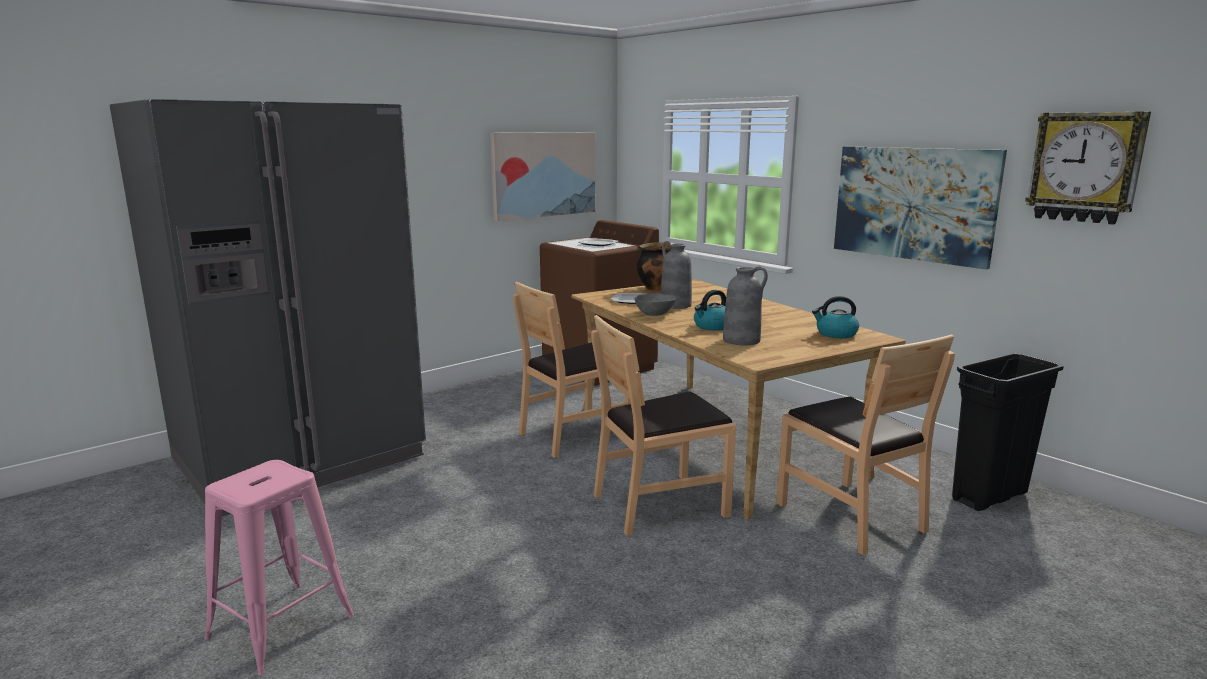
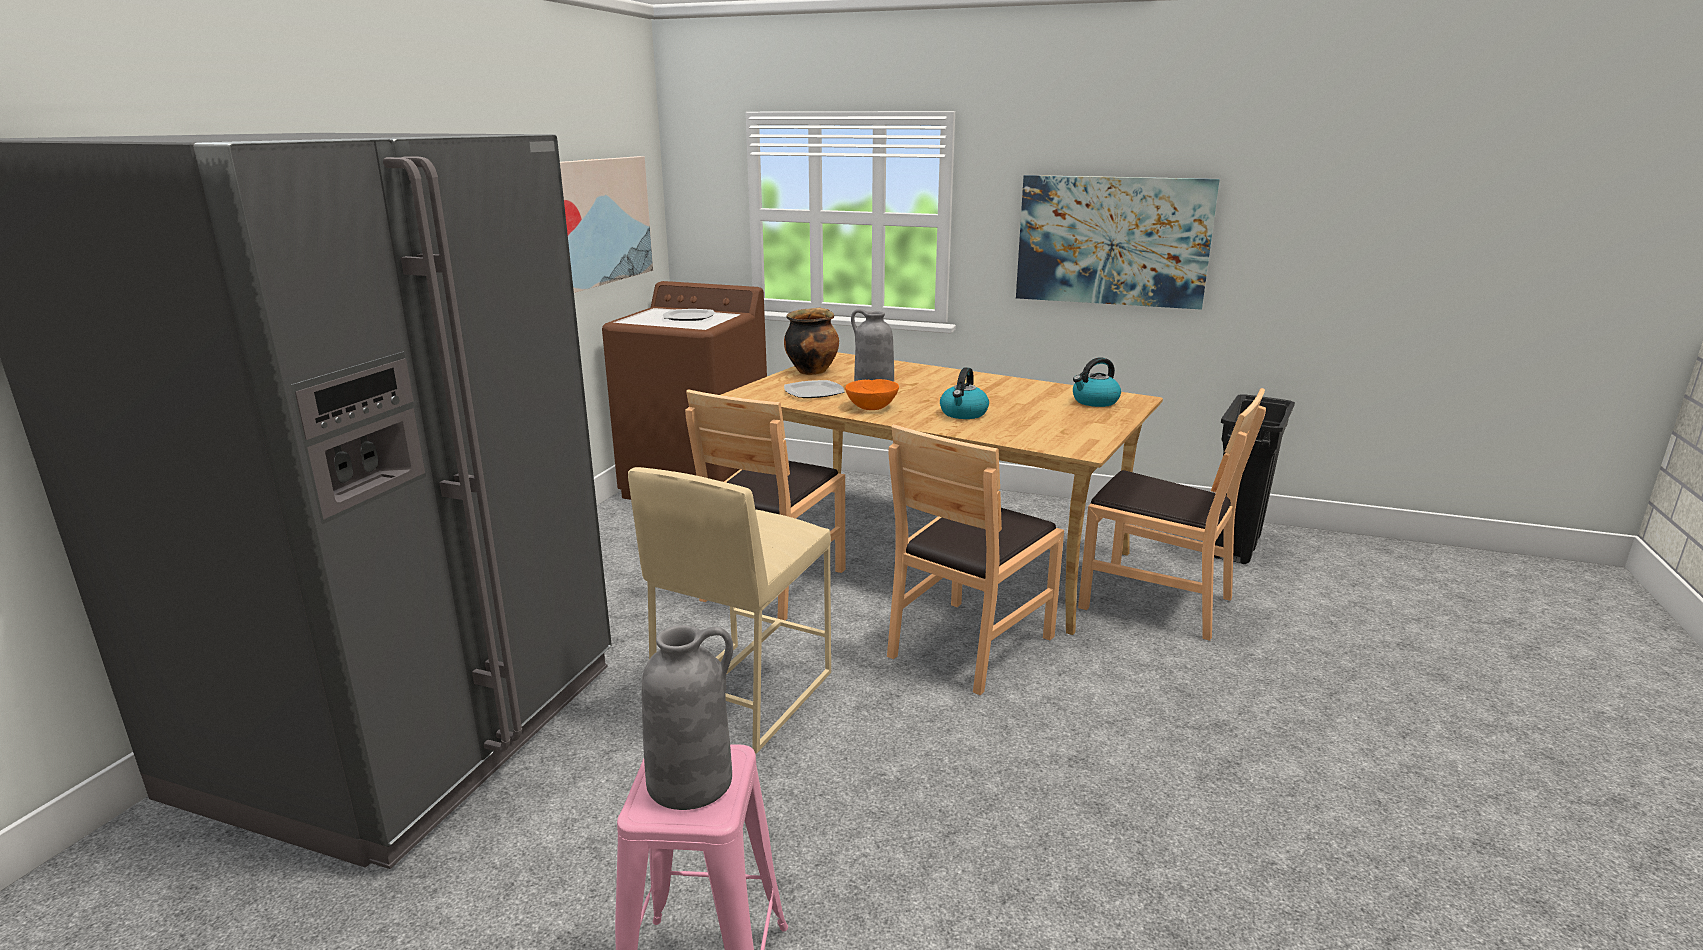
camera: 30 degrees left, 5 degrees up
(478, 491) = (742, 694): none -> beige stool
(654, 314) = (871, 407): grey bowl -> orange bowl
(742, 340) = (1024, 426): grey vase -> grey vase (691, 781)
(1085, 167) = (1301, 196): wall clock -> none

